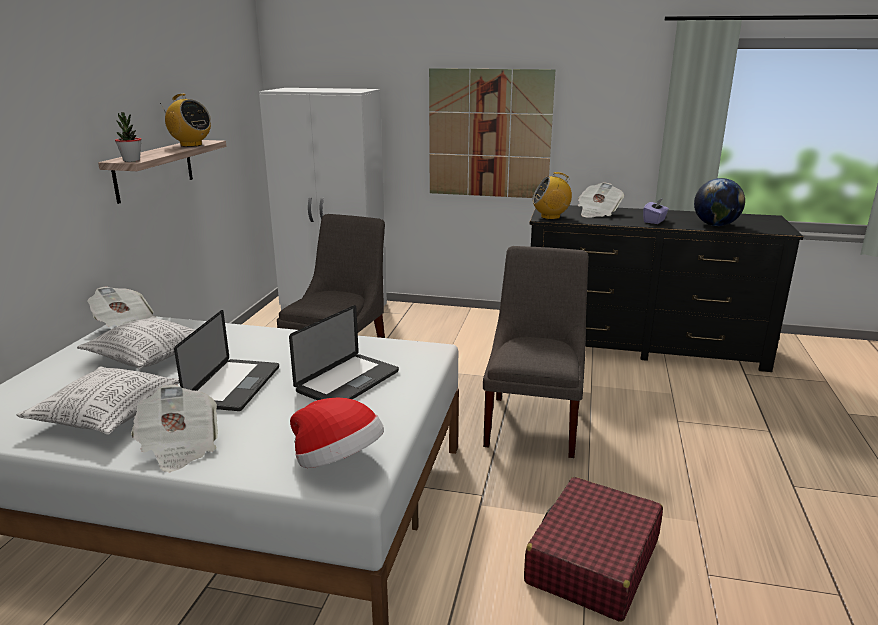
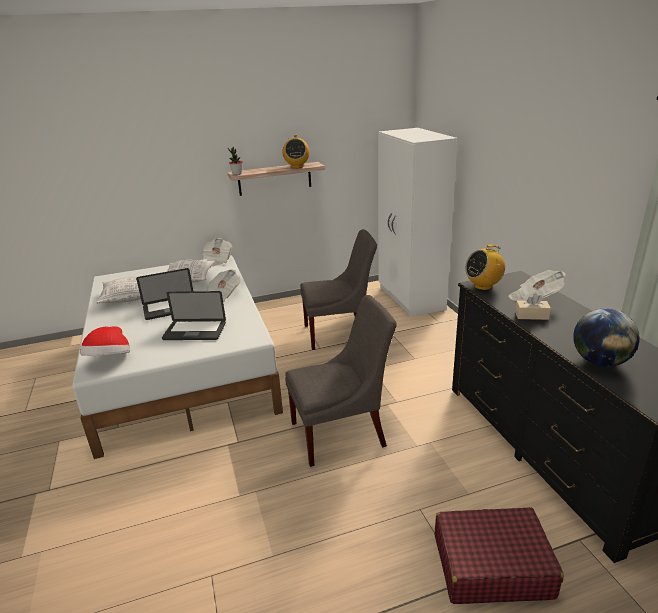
camera: 60 degrees right, 5 degrees up
(179, 447) = (108, 321): newspaper -> newspaper (222, 296)
(489, 134) = (517, 193): picture -> none
(550, 217) = (483, 286): radio -> radio turned 75 degrees counterclockwise
(592, 561) = (197, 511): red suitcase -> red suitcase (491, 565)
(625, 220) = (531, 315): none -> beige tissue box
(654, 221) = (554, 329): purple tissue box -> none

